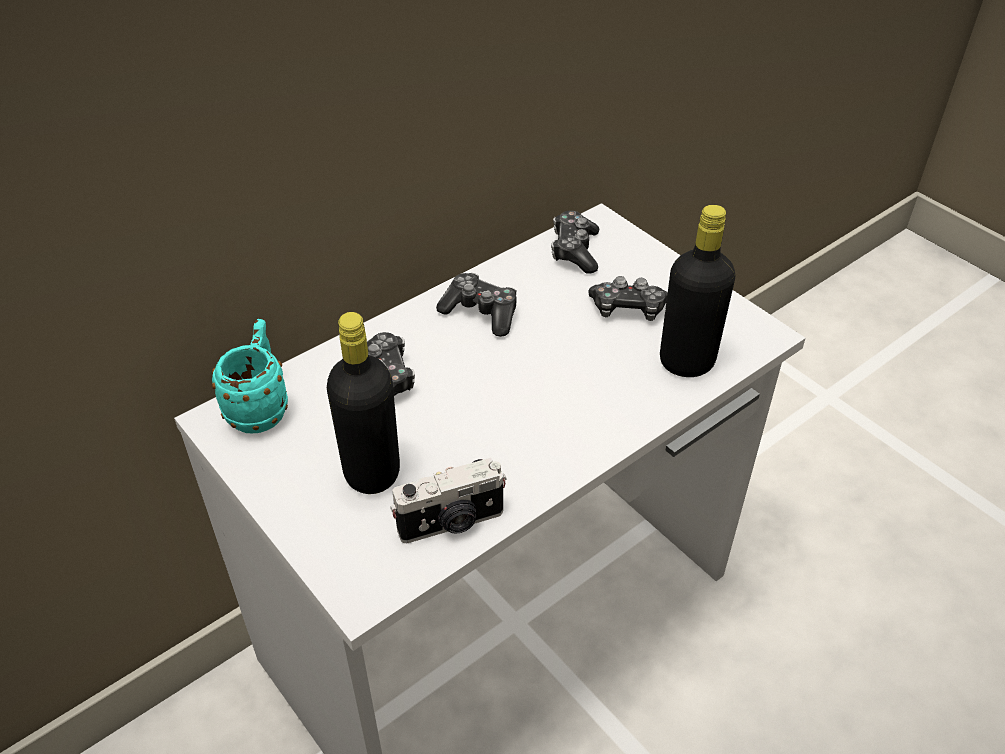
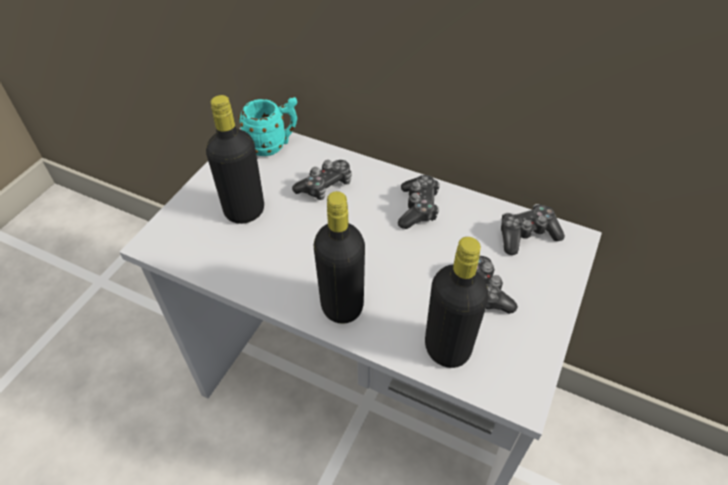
camera: 65 degrees right, 5 degrees up
(452, 523) = (220, 263): camera -> none
(588, 425) = (342, 306): none -> black bottle

